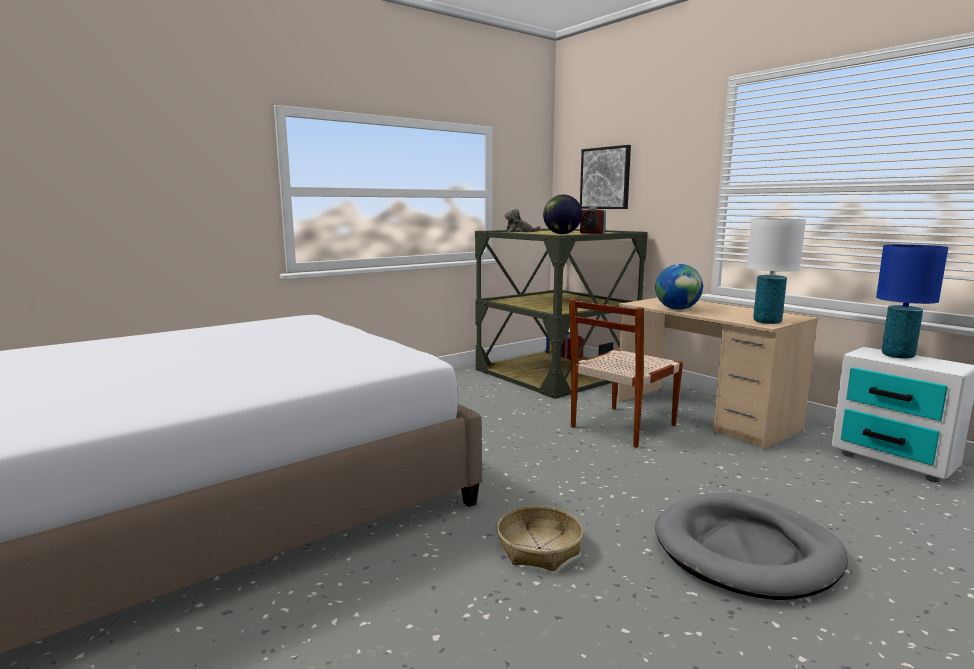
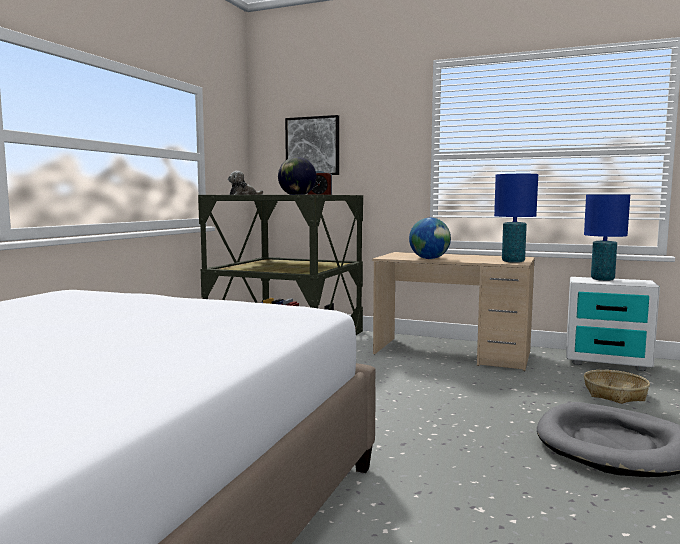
camera: 30 degrees left, 5 degrees down
(539, 548) = (475, 491): basket -> basket (615, 394)
(621, 427) = (404, 374): chair -> none
(767, 322) = (513, 261): white table lamp -> blue table lamp

